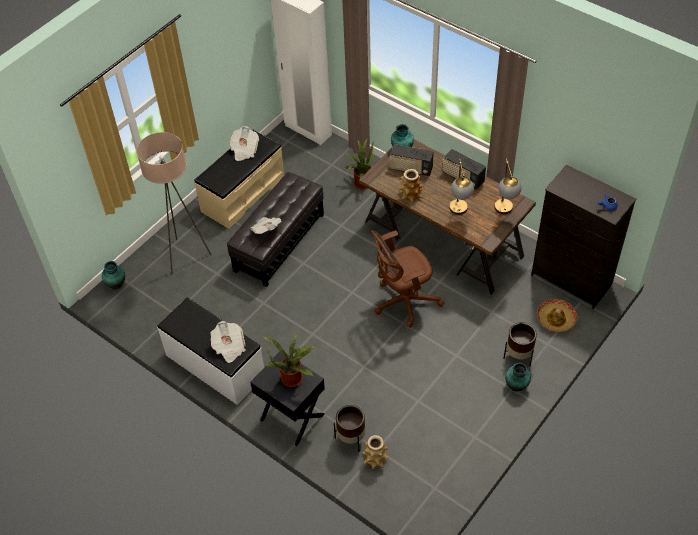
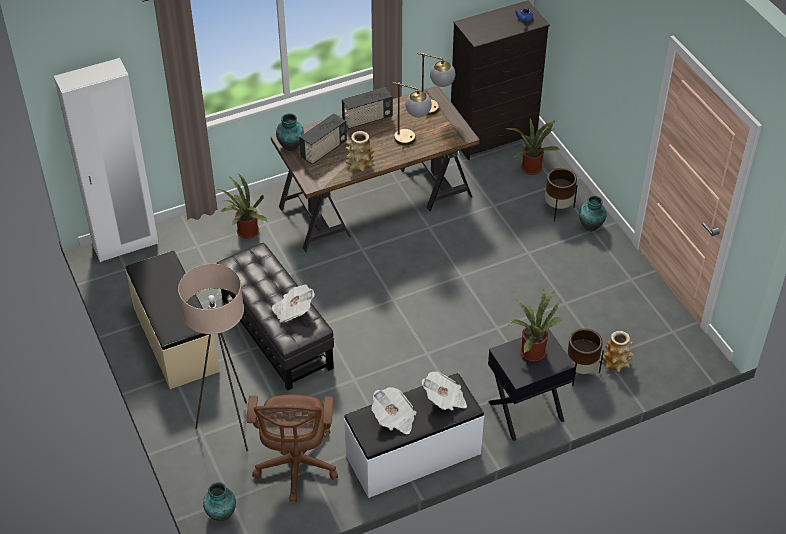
camera: 65 degrees left, 5 degrees down
(244, 150) = (155, 284): newspaper -> newspaper (394, 418)
(403, 302) = (435, 264): brown office chair -> brown office chair (296, 467)
(555, 319) = (531, 166): hat -> potted plant

